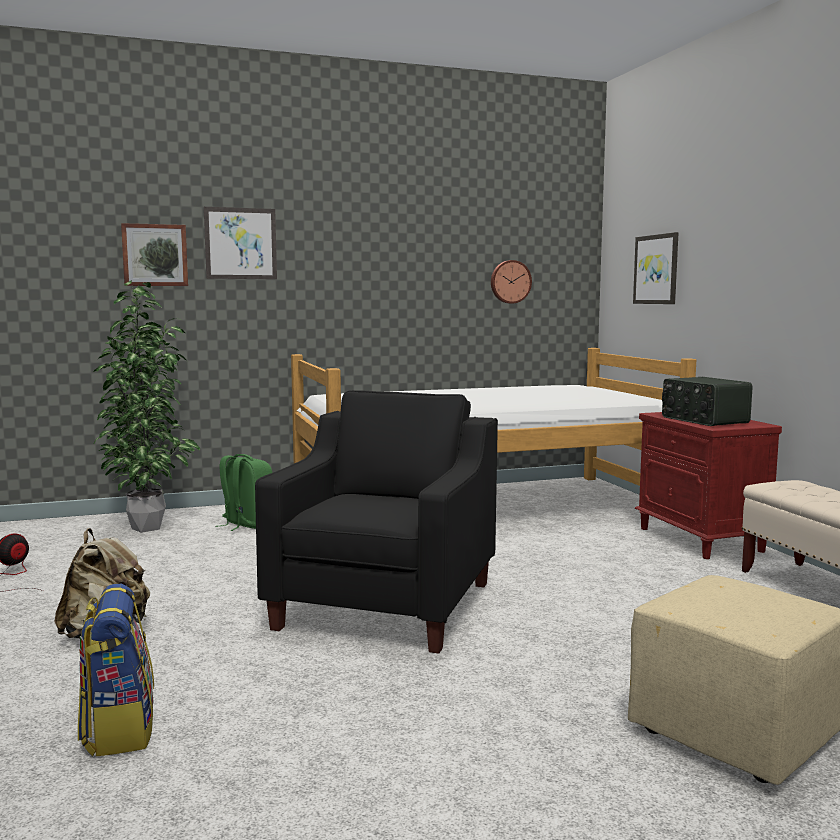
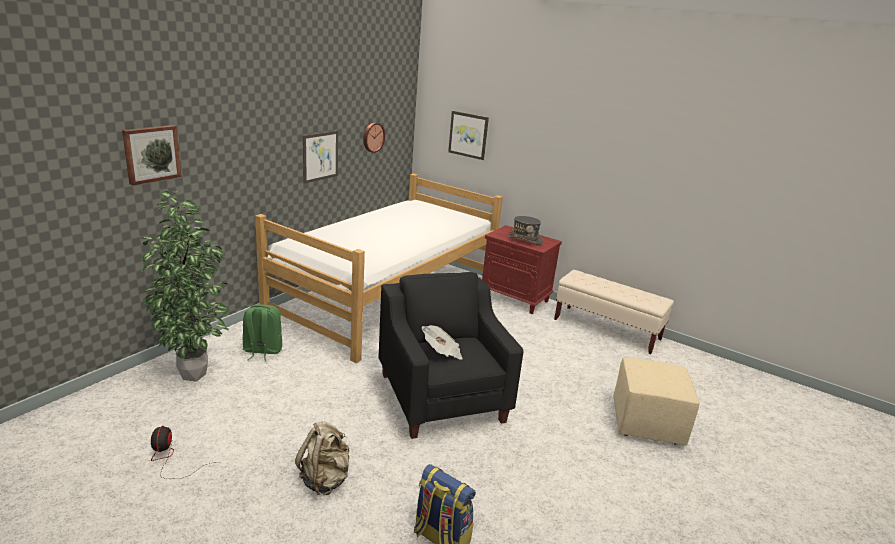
camera: 40 degrees left, 15 degrees up
(240, 243) = (214, 134): picture -> picture (320, 156)
(351, 500) = (442, 352): none -> newspaper
(703, 420) = (524, 240): radio -> grey hat

